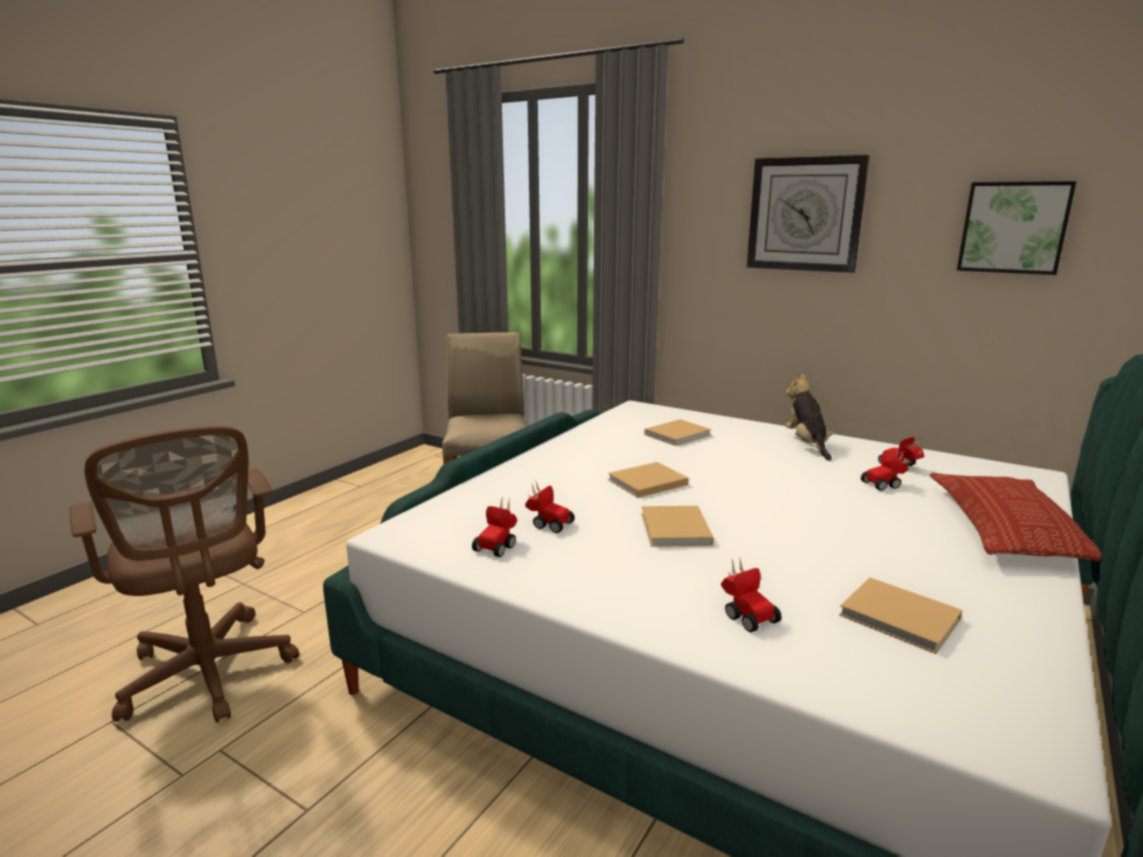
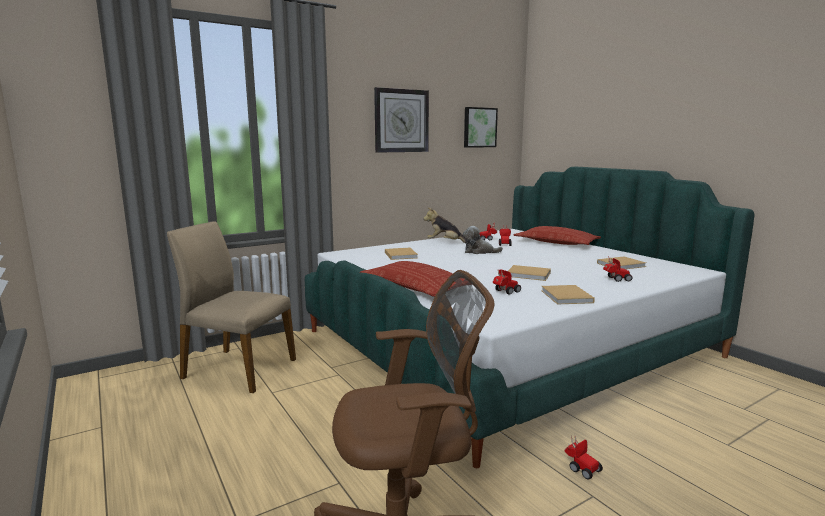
camera: 65 degrees left, 5 degrees down
(498, 545) = (527, 304): toy car -> toy car (581, 468)
(524, 470) = (416, 286): none -> pillow
(645, 482) = (465, 270): beige book -> beige book (567, 297)
(783, 474) = (479, 252): none -> plush toy

